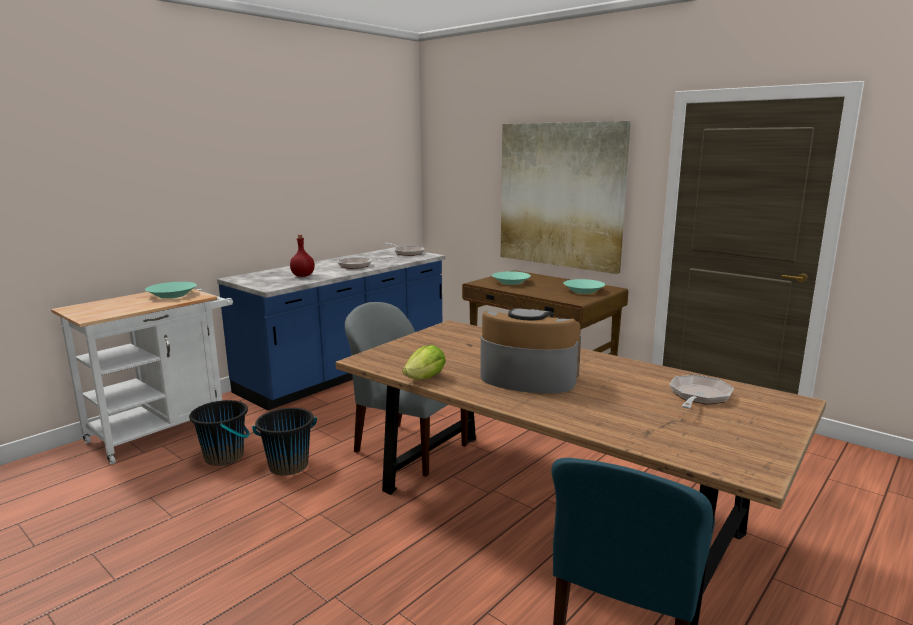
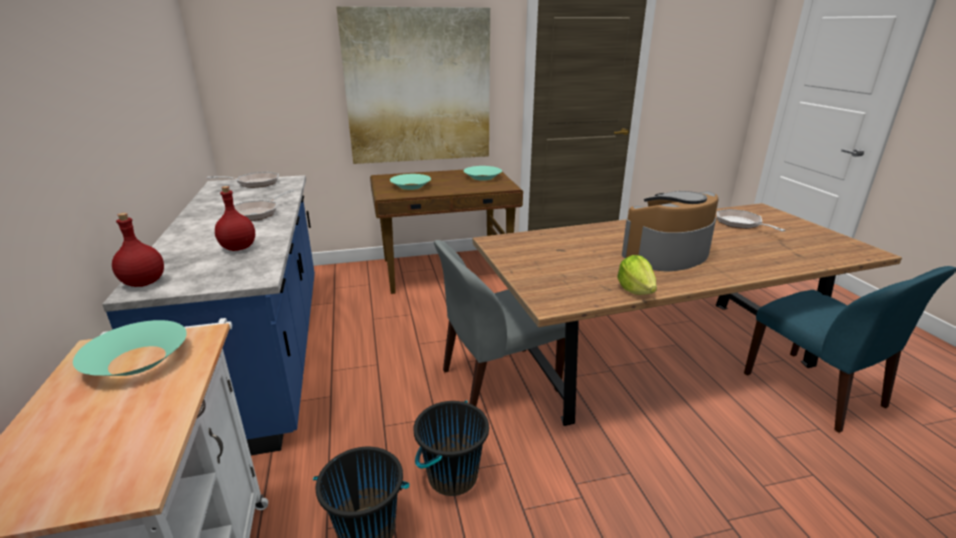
camera: 55 degrees left, 10 degrees up
(242, 277) = (144, 283): none -> red bottle

